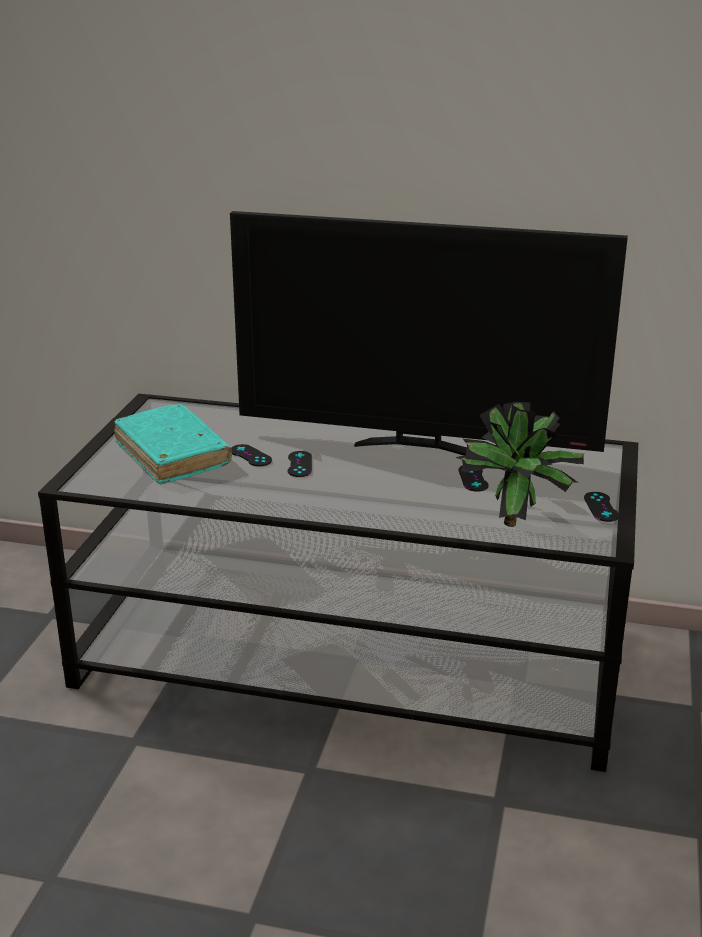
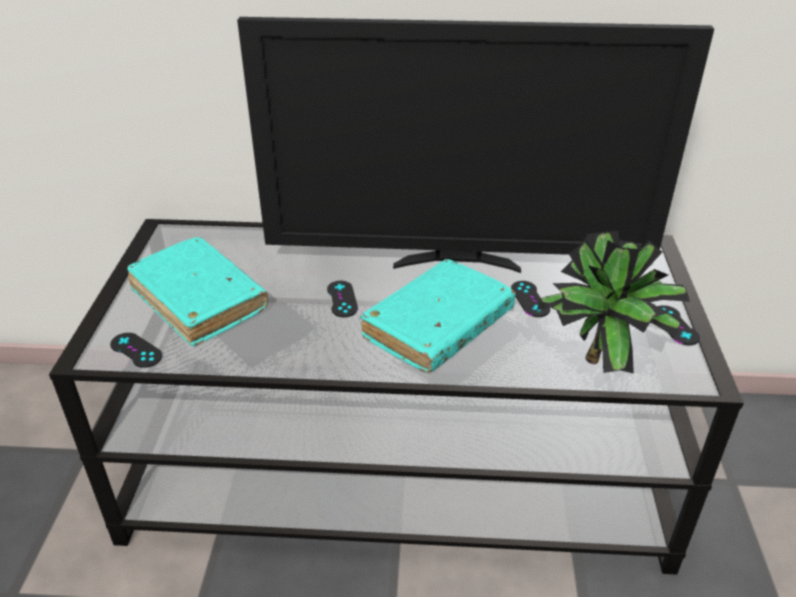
camera: 10 degrees left, 10 degrees up
(250, 456) = (286, 292): black game controller -> black game controller (136, 350)
(379, 489) = (438, 326): none -> turquoise book

